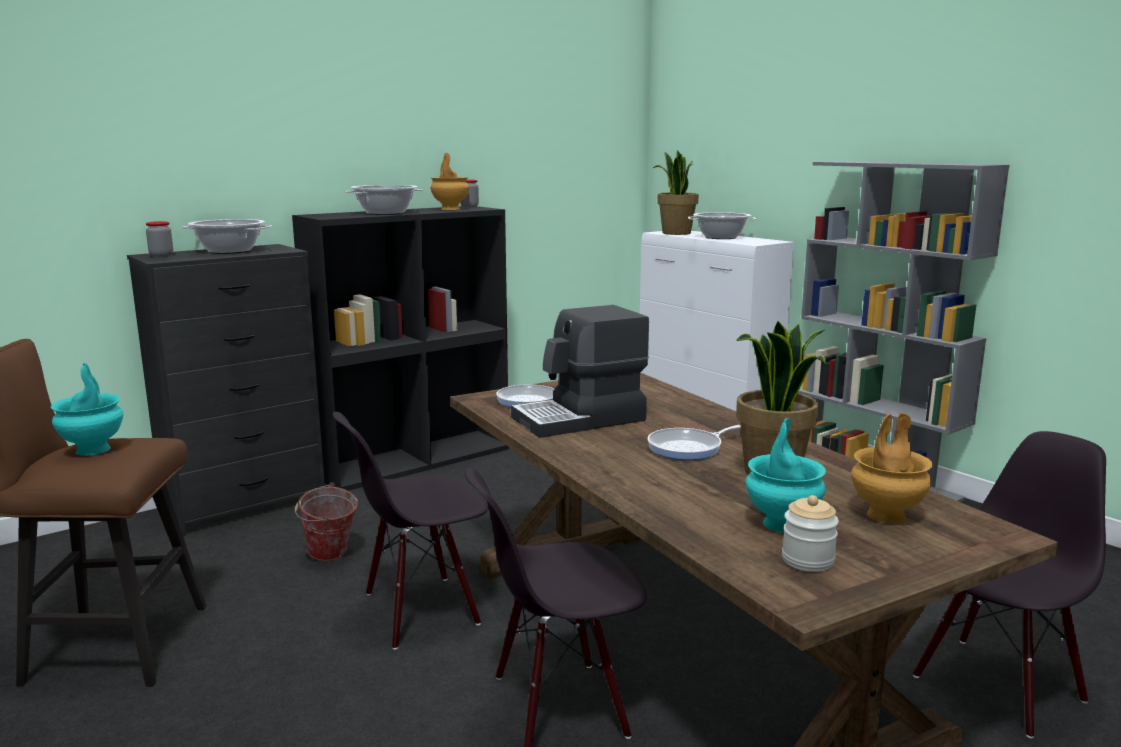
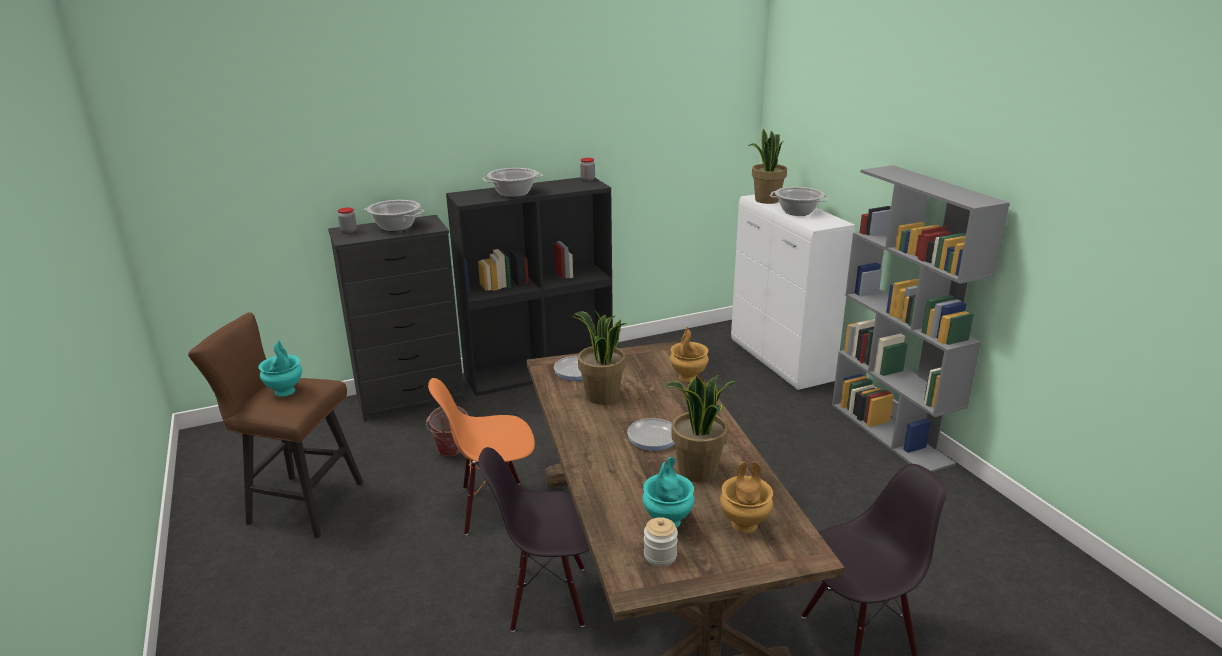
camera: 15 degrees right, 10 degrees up
(420, 610) = (493, 506): black chair -> orange chair
(450, 209) = (568, 185): brown vase -> brown vase (688, 377)
(580, 419) = (601, 396): coffee machine -> potted plant

